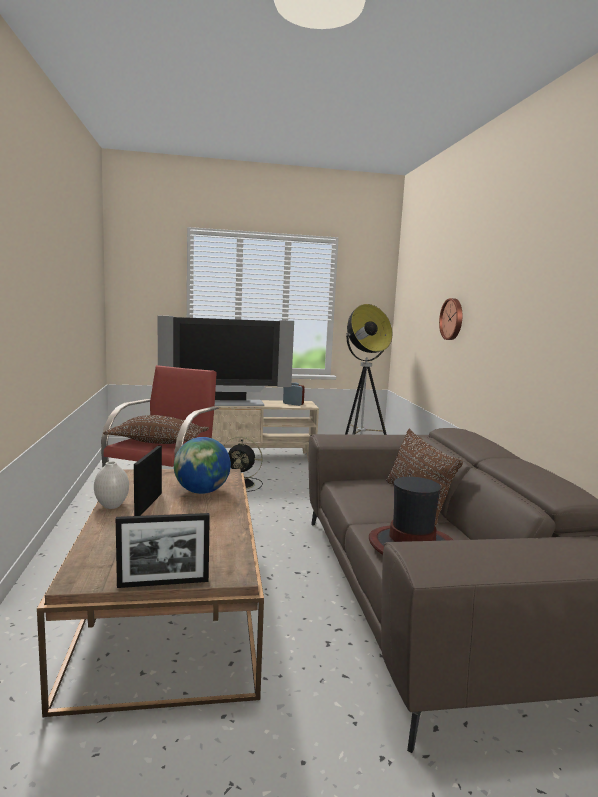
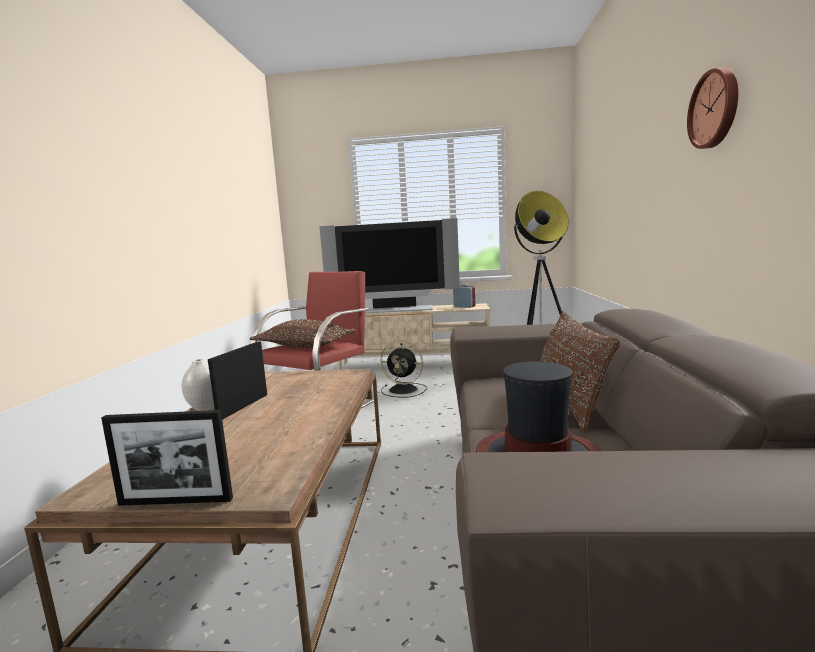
camera: 15 degrees right, 0 degrees up
(202, 492) = (311, 392): globe -> none
(452, 319) = (631, 185): wall clock -> wall clock (715, 109)

